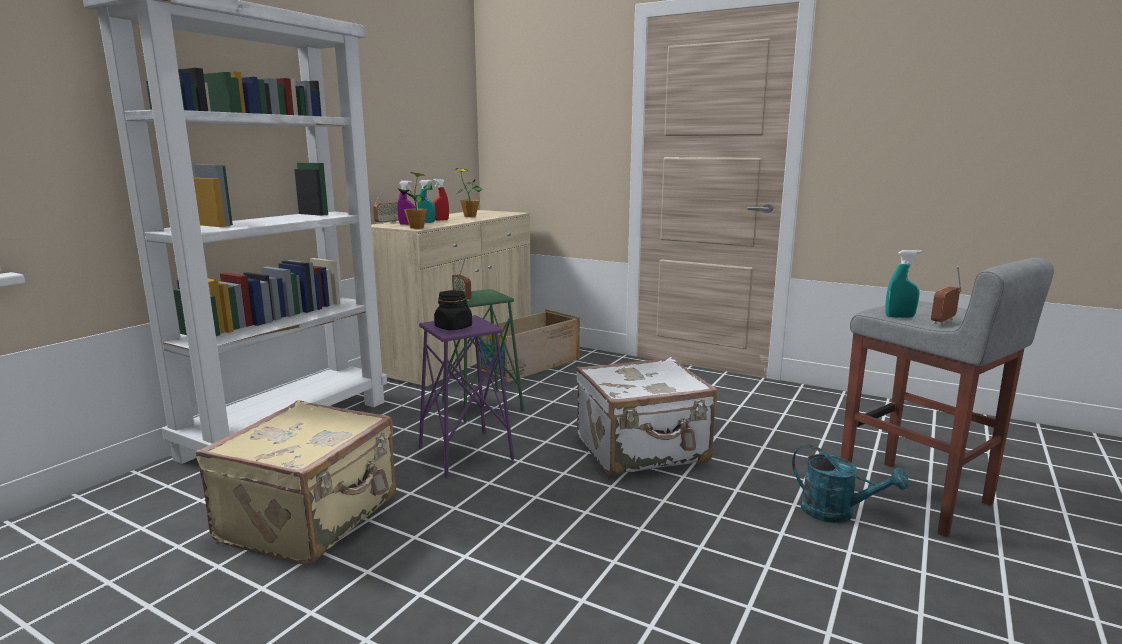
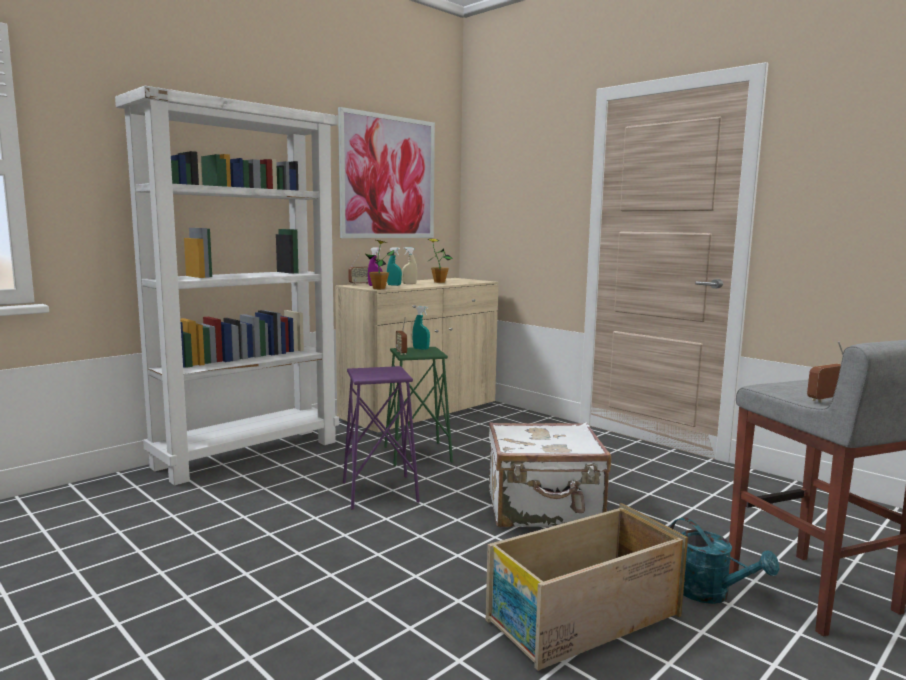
camera: 15 degrees right, 5 degrees down
(312, 519) = (226, 526): beige suitcase -> none
(406, 99) = (388, 177): none -> picture
(441, 220) = (409, 284): red spray bottle -> beige spray bottle
(453, 327) = (371, 374): black jar -> none
(528, 366) = (479, 424): crate -> crate (582, 618)
(899, 317) = (783, 392): turquoise spray bottle -> turquoise spray bottle (421, 349)

